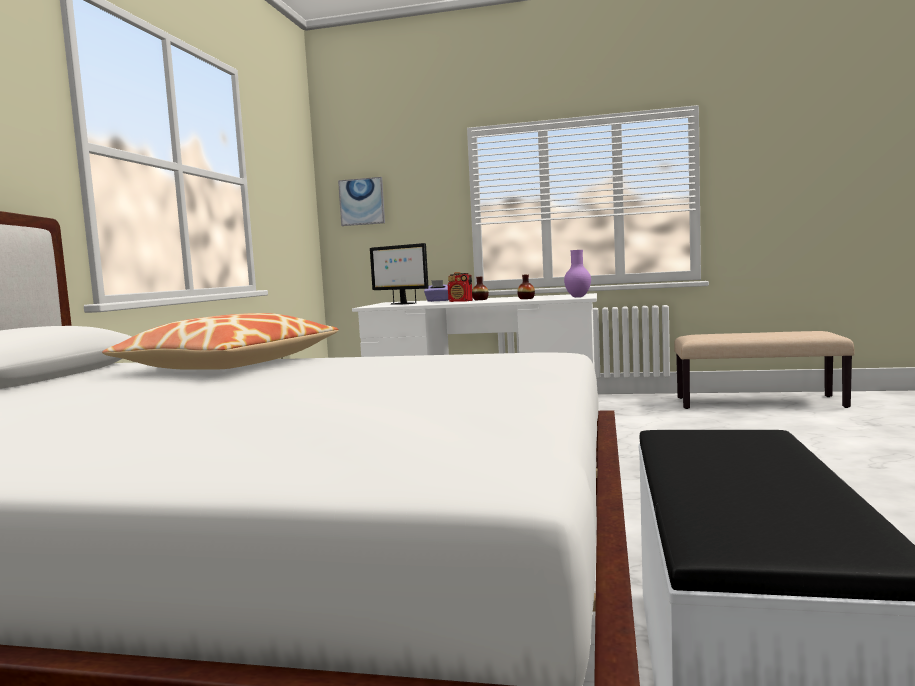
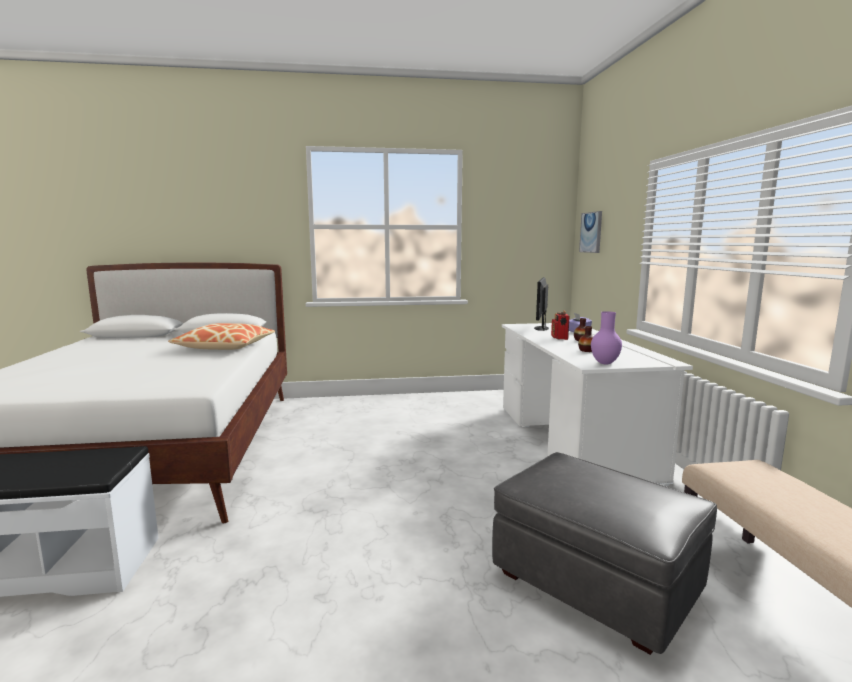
camera: 70 degrees right, 5 degrees up
(732, 429) = (595, 582): none -> grey ottoman

